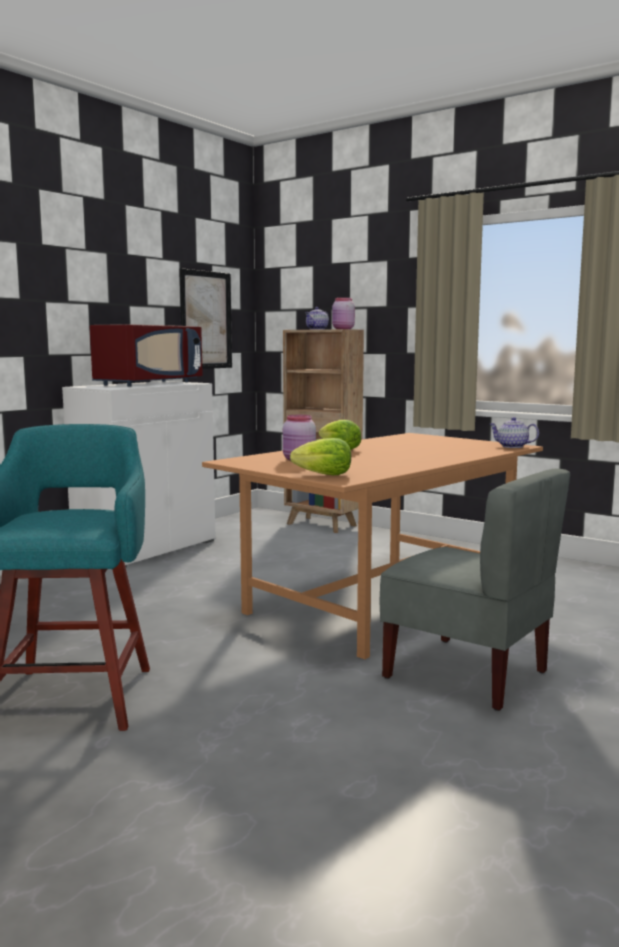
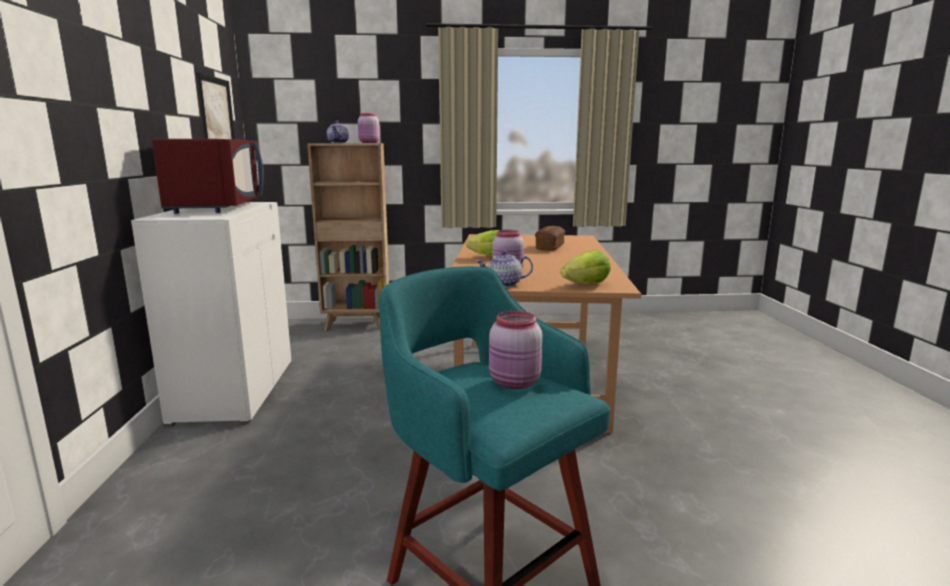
camera: 40 degrees left, 5 degrees up
(76, 517) = (515, 383): none -> pink jar
(434, 449) = (549, 247): none -> bread
(467, 674) = (682, 418): grey chair -> none
(512, 446) = (581, 238): teapot -> teapot (504, 284)

